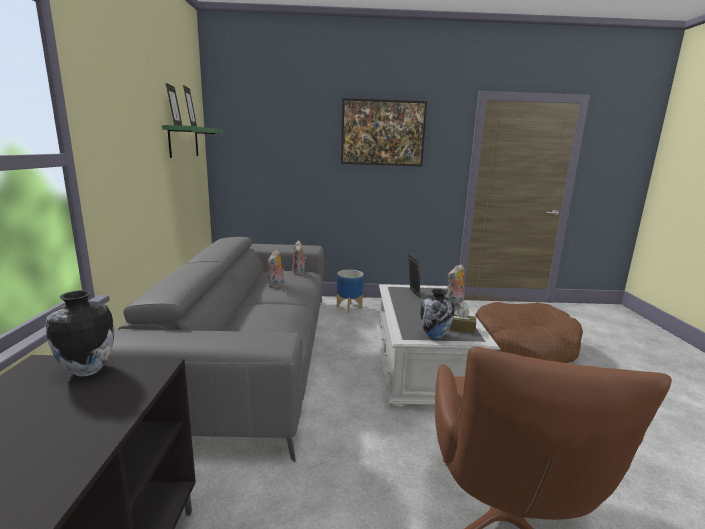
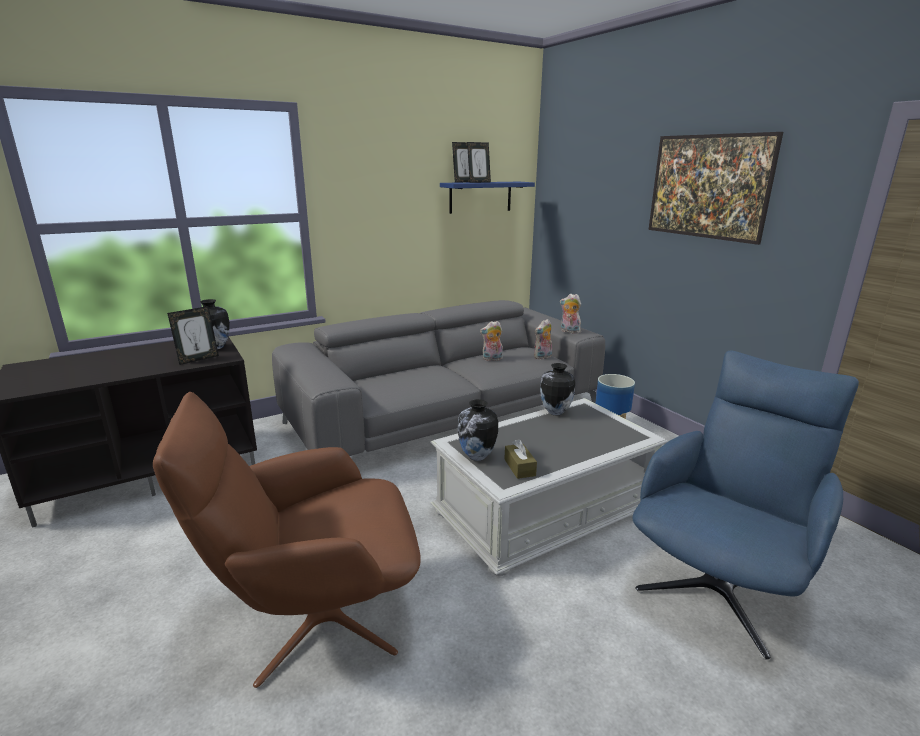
camera: 60 degrees right, 5 degrees up
(183, 142) = (480, 197): green shelf -> blue shelf
(392, 296) = (555, 412): none -> vase
(413, 294) = (586, 421): picture frame -> picture frame (198, 359)
(454, 302) = (603, 450): plush toy -> plush toy (569, 331)
(521, 347) = (720, 586): brown dog bed -> blue armchair

